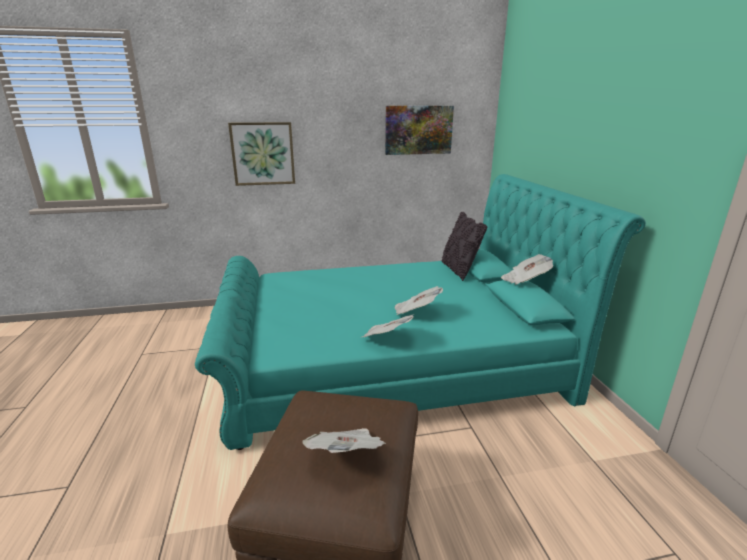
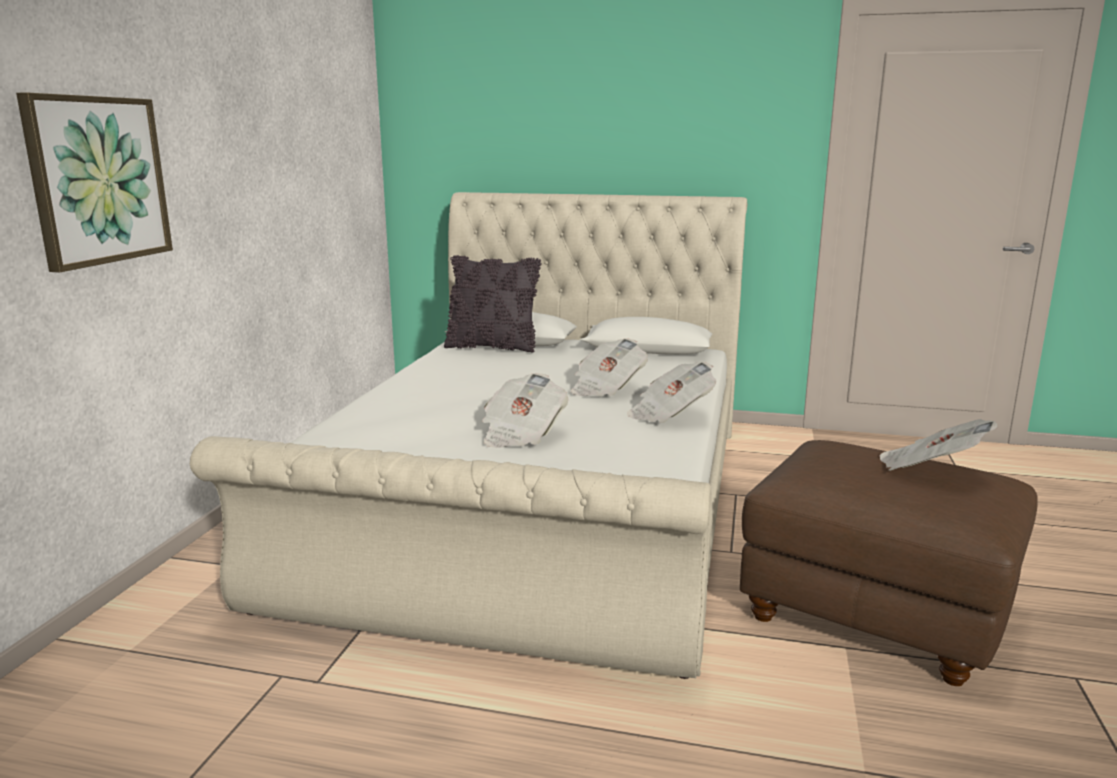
camera: 65 degrees left, 5 degrees down
(392, 357) = (539, 501): turquoise bed -> beige bed
(418, 130) = (313, 125): picture -> none
(525, 280) = (625, 316): newspaper -> newspaper (521, 434)

